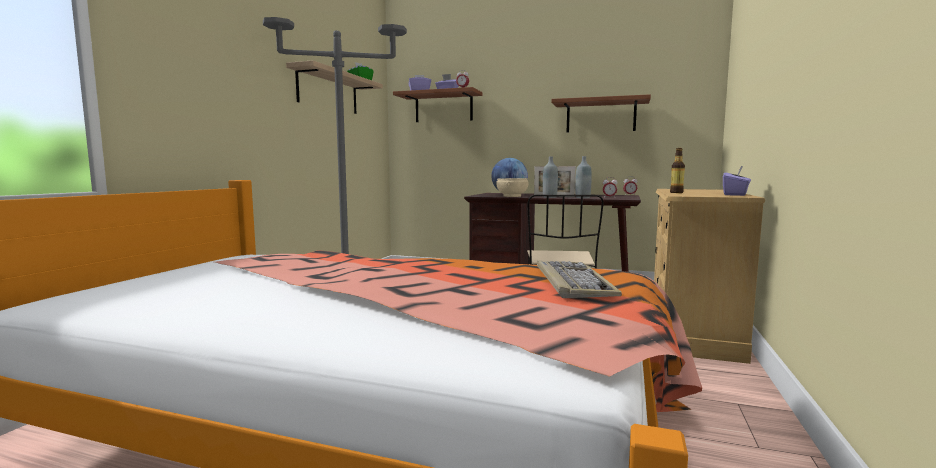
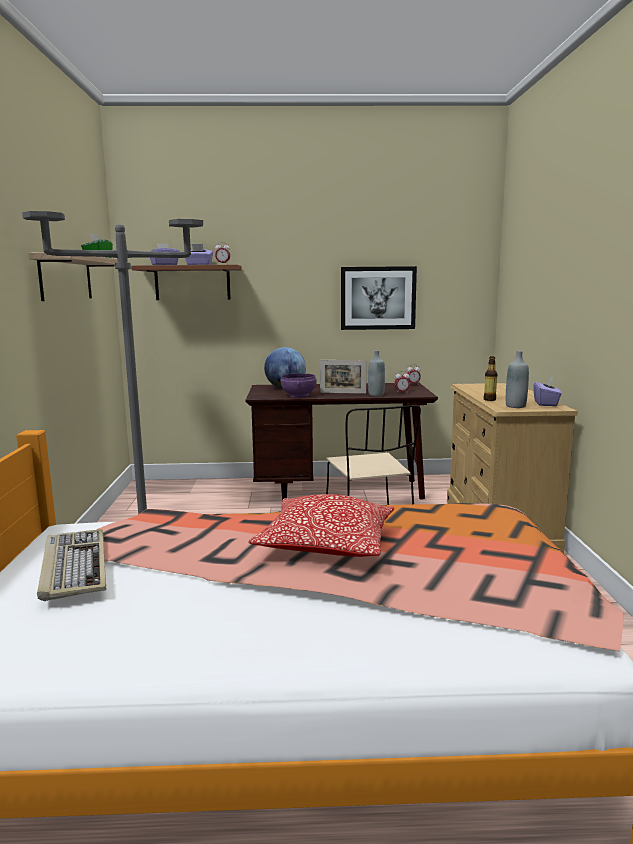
camera: 20 degrees left, 5 degrees up
(415, 275) = (326, 545): none -> pillow
(512, 196) = (299, 395): beige bowl -> purple bowl
(549, 197) = (341, 395): grey bottle -> grey bottle (515, 406)
(571, 282) = (475, 532): keyboard -> keyboard (73, 566)
(600, 116) = (378, 298): brown shelf -> picture

